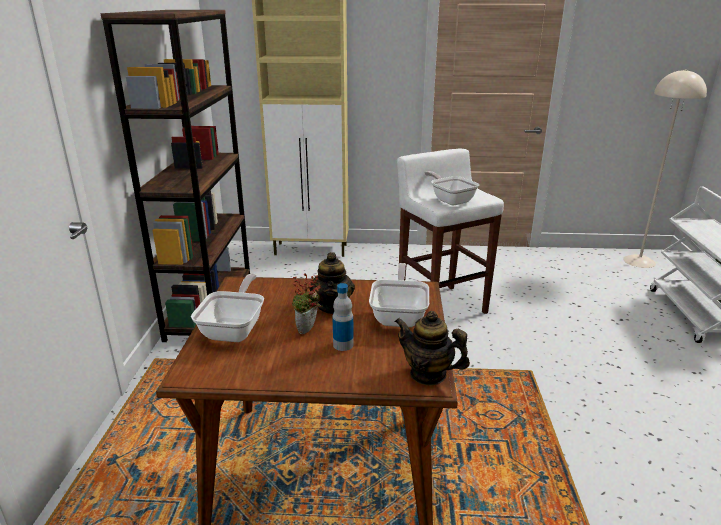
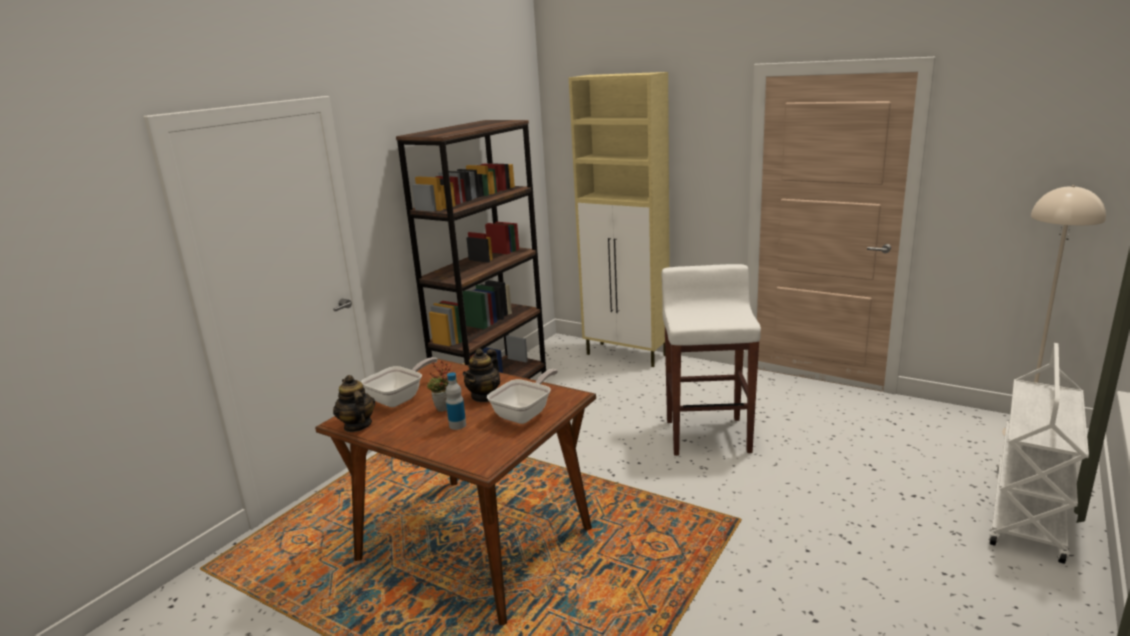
camera: 30 degrees right, 5 degrees down
(428, 374) = (490, 459): teapot -> teapot (357, 425)
(450, 200) = (700, 319): frying pan -> none

